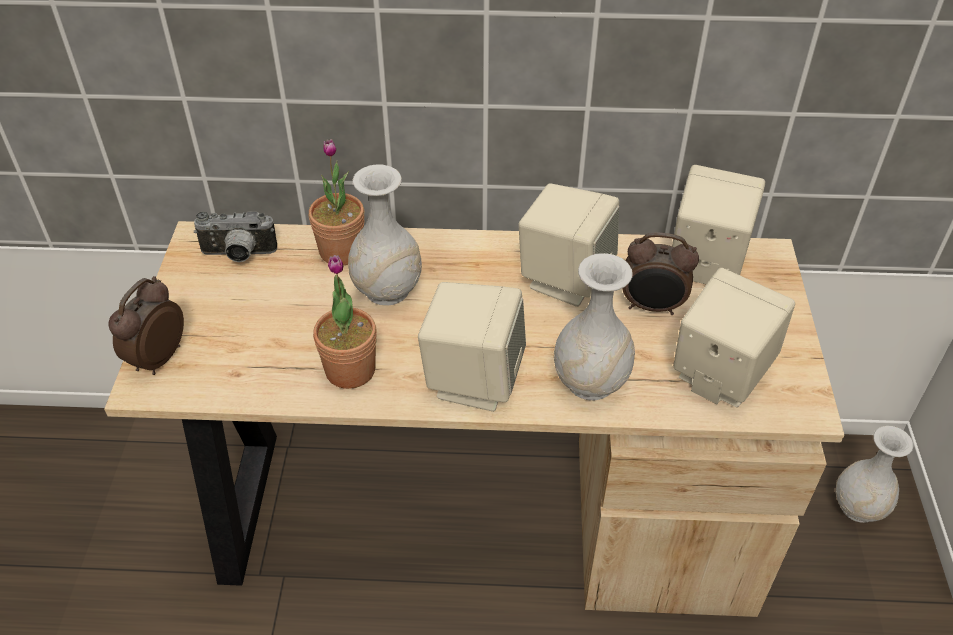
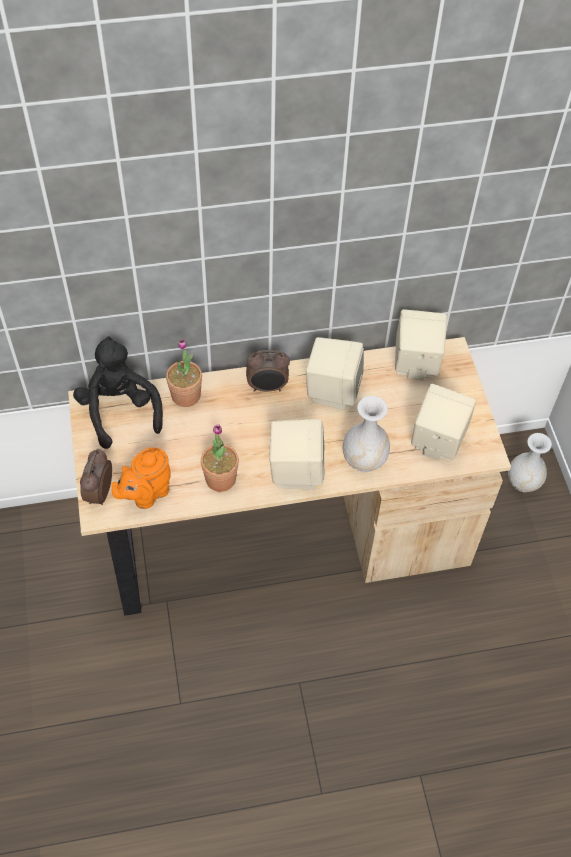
camera: 15 degrees left, 10 degrees up
(227, 371) = (146, 494): none -> orange teapot
(238, 255) = (119, 410): camera -> black plush toy
(388, 290) = (225, 419): white vase -> none
(652, 307) = (389, 402): alarm clock -> alarm clock (267, 387)

